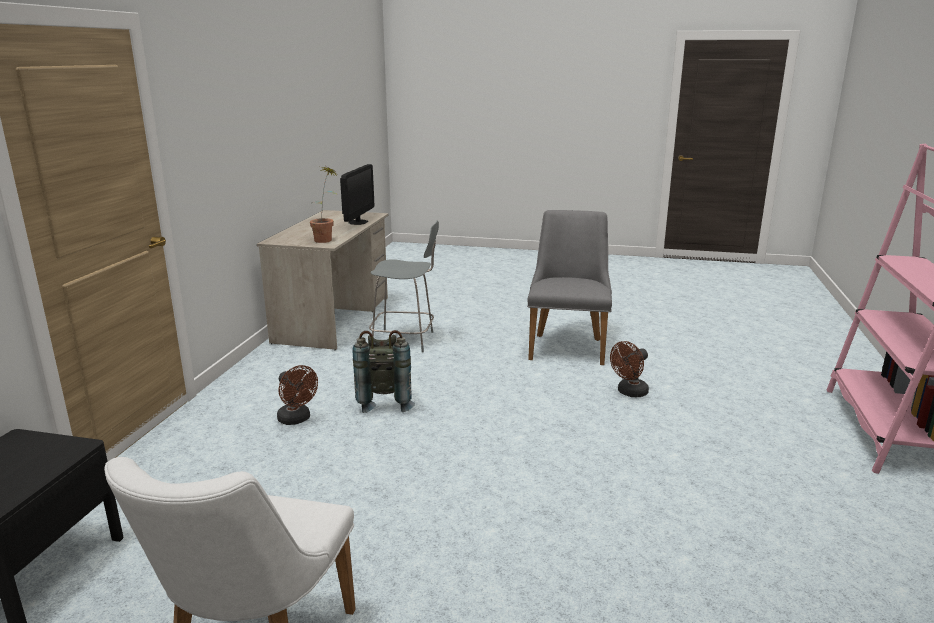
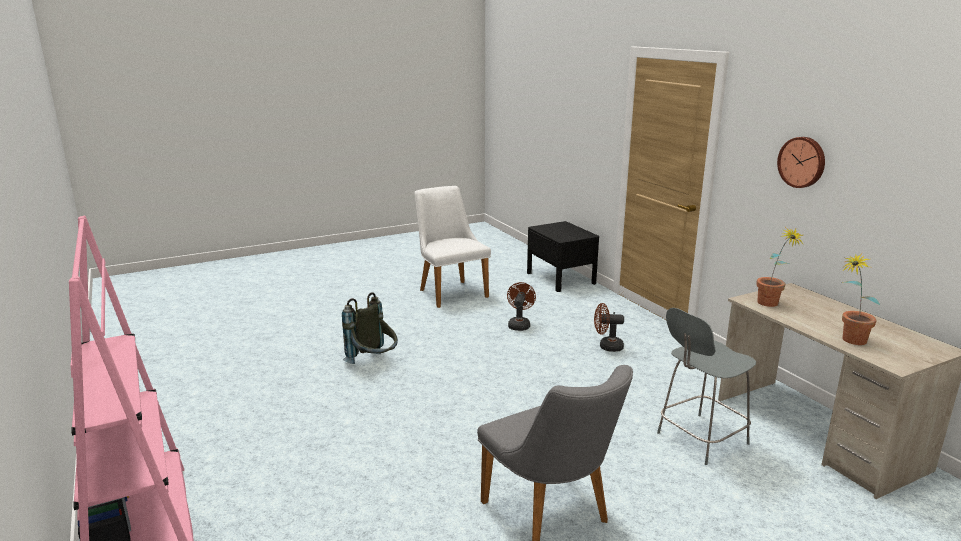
camera: 140 degrees right, 0 degrees up
(229, 127) = (802, 162): none -> wall clock
(358, 222) = (849, 341): monitor -> potted plant
(385, 401) = (587, 378): grey backpack -> grey backpack (374, 363)
(629, 393) = (423, 470): brown fan -> brown fan (519, 324)

